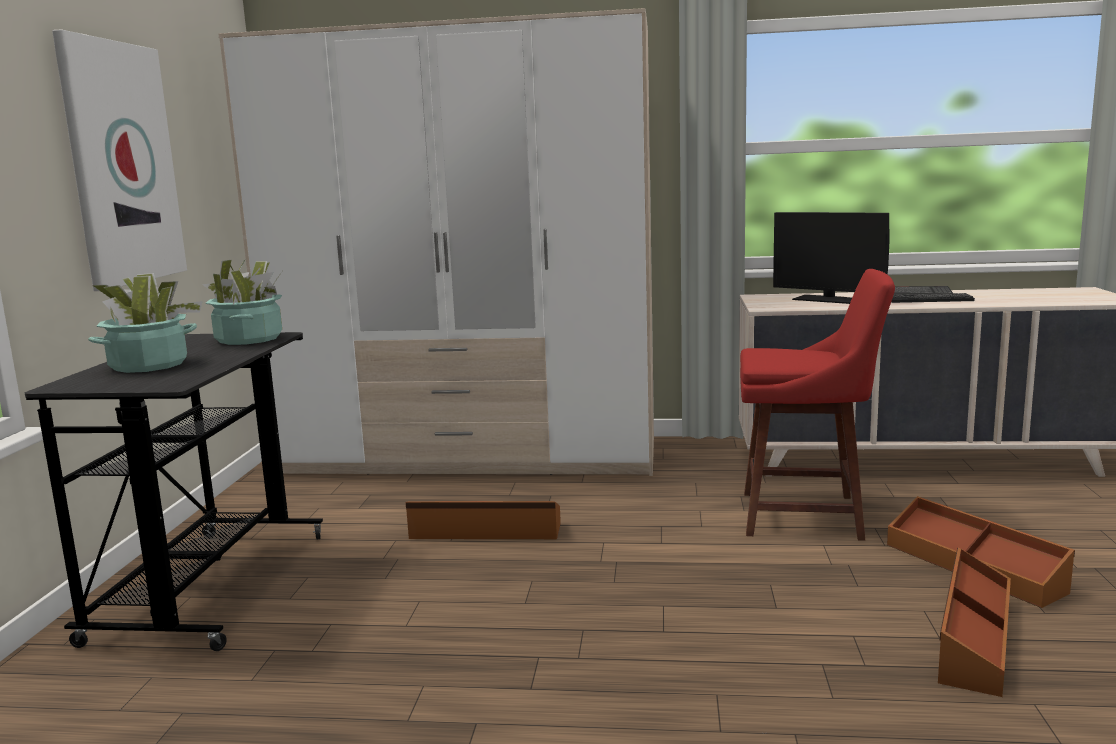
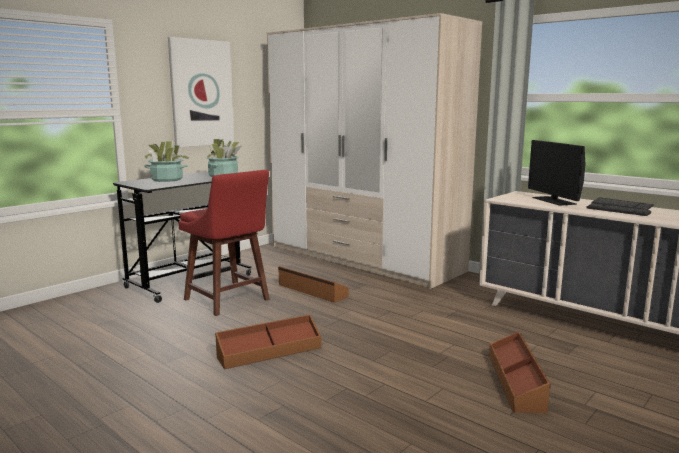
camera: 35 degrees right, 0 degrees up
(808, 515) = (474, 329): red stool -> red stool (228, 300)
(973, 637) = (442, 408): brown storage box -> brown storage box (269, 352)

